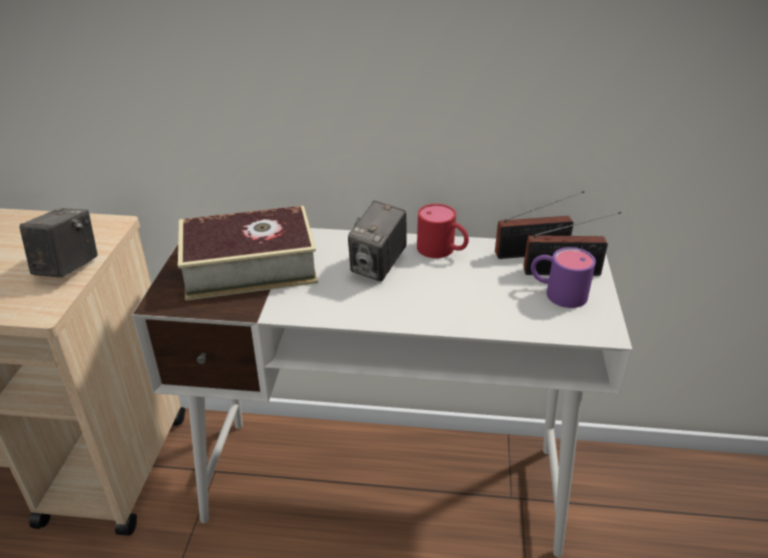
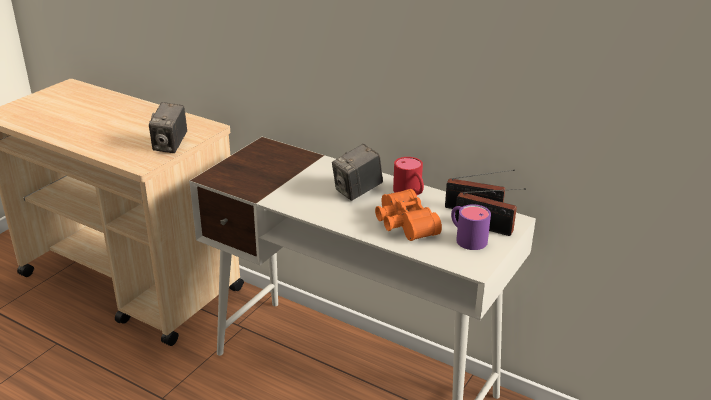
camera: 25 degrees right, 5 degrees down
(68, 267) = (170, 146): camera -> camera turned 150 degrees clockwise
(249, 266) = (275, 171): book -> none
(471, 297) = (403, 225): none -> orange binoculars

